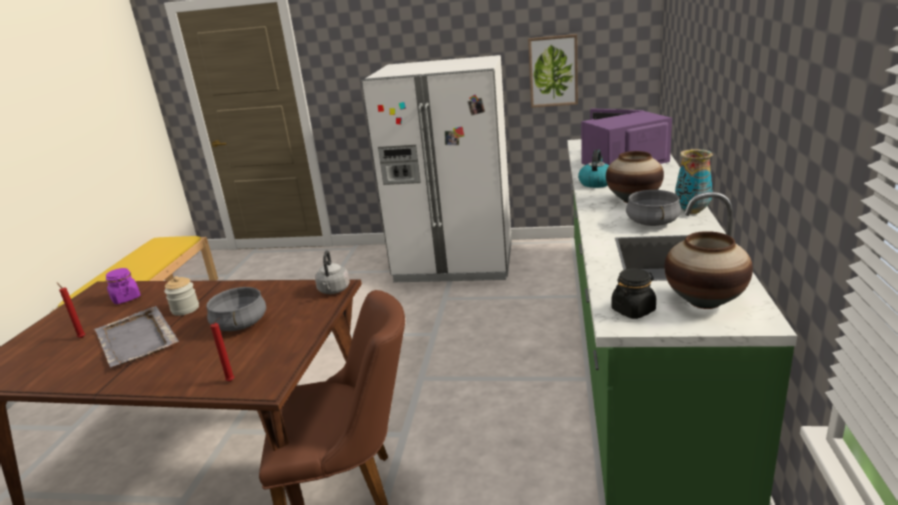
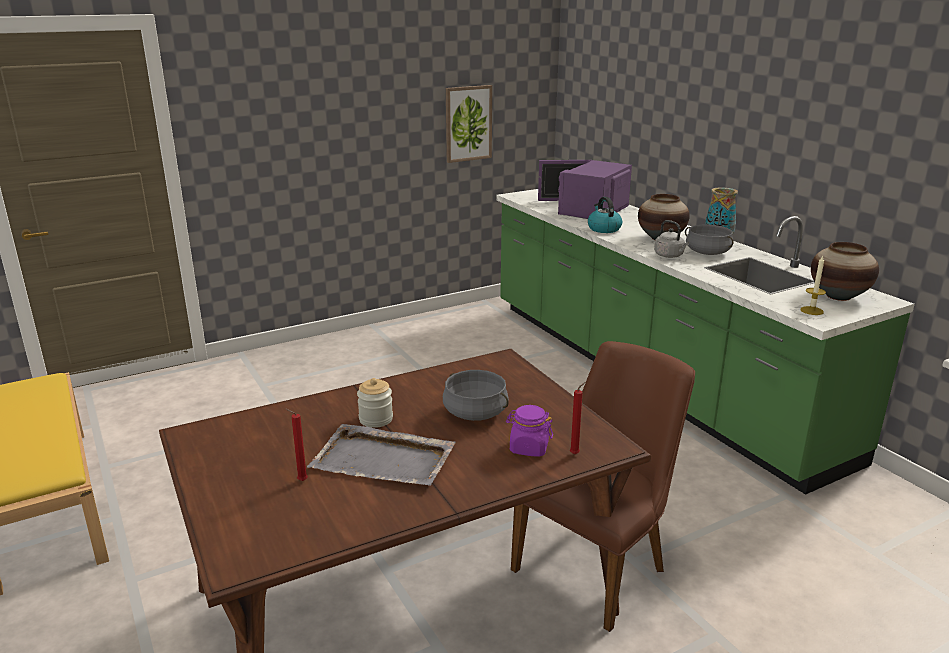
camera: 40 degrees left, 0 degrees up
(126, 298) = (262, 432): purple jar -> purple jar (528, 448)
(333, 290) = (508, 362): grey kettle -> grey kettle (670, 256)
(455, 262) = (394, 345): white fridge -> none
(633, 310) = (812, 310): black jar -> candle

